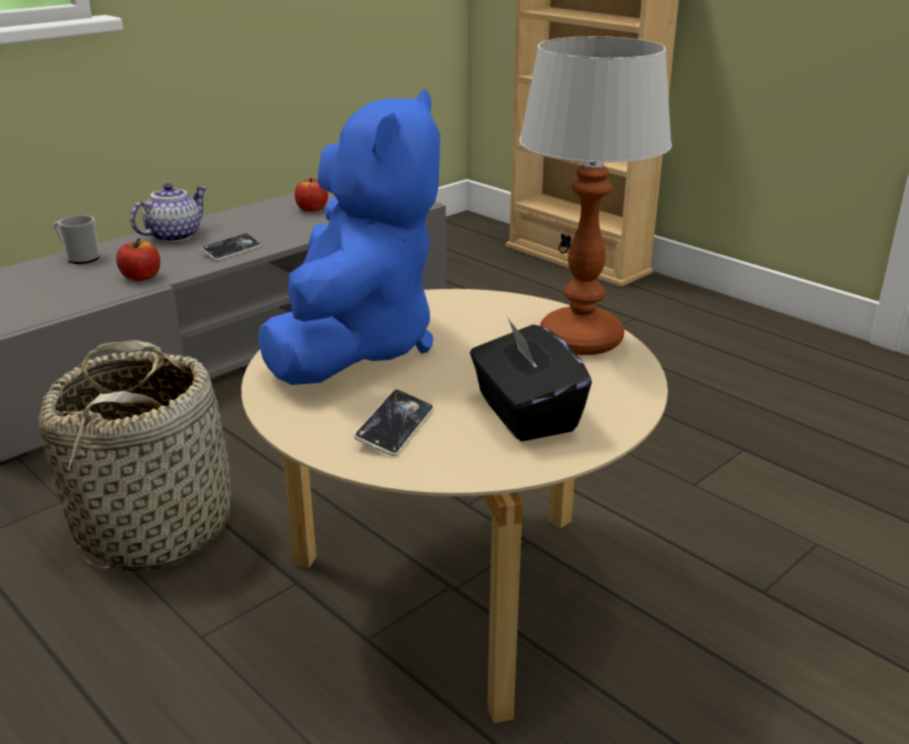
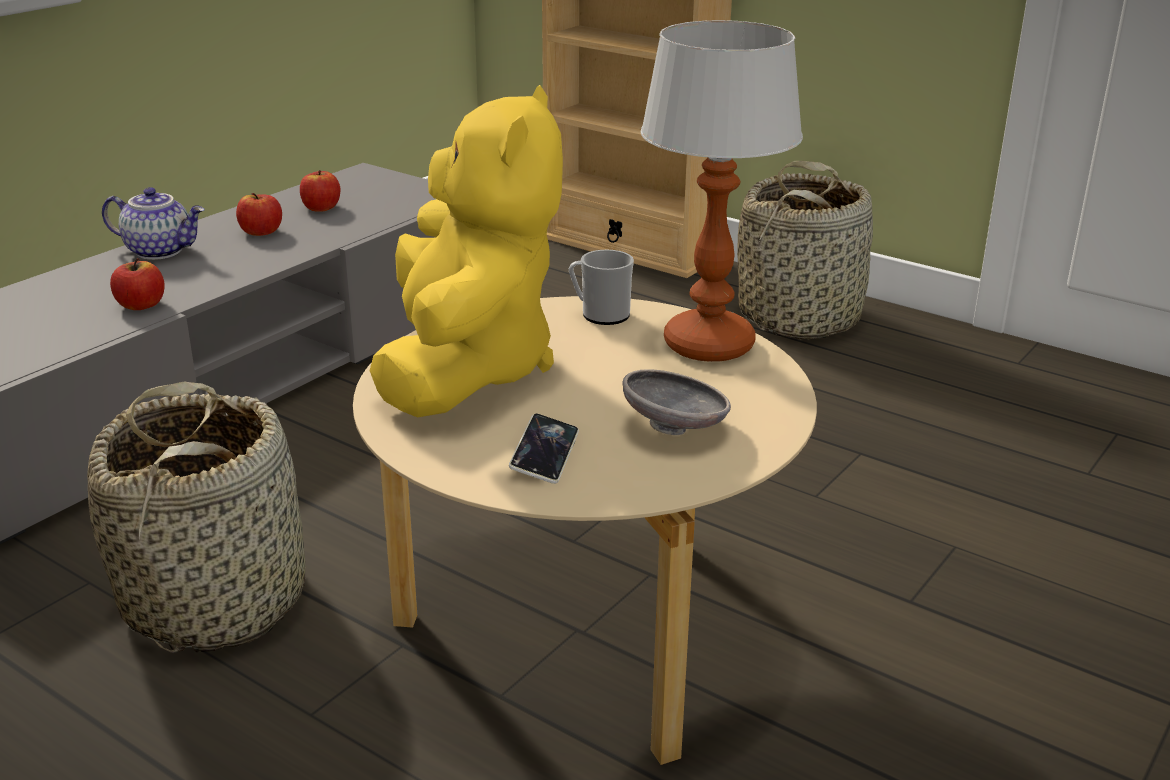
camera: 10 degrees left, 0 degrees up
(80, 258) = (51, 286): mug -> mug (600, 315)
(174, 236) = (160, 251): teapot -> teapot turned 75 degrees clockwise
(232, 250) = (241, 265): phone -> none
(257, 225) = (261, 232): none -> apple
(355, 346) = (466, 369): blue plush toy -> yellow plush toy
(525, 414) = (676, 428): black tissue box -> grey bowl
(713, 325) = (800, 317): none -> basket

